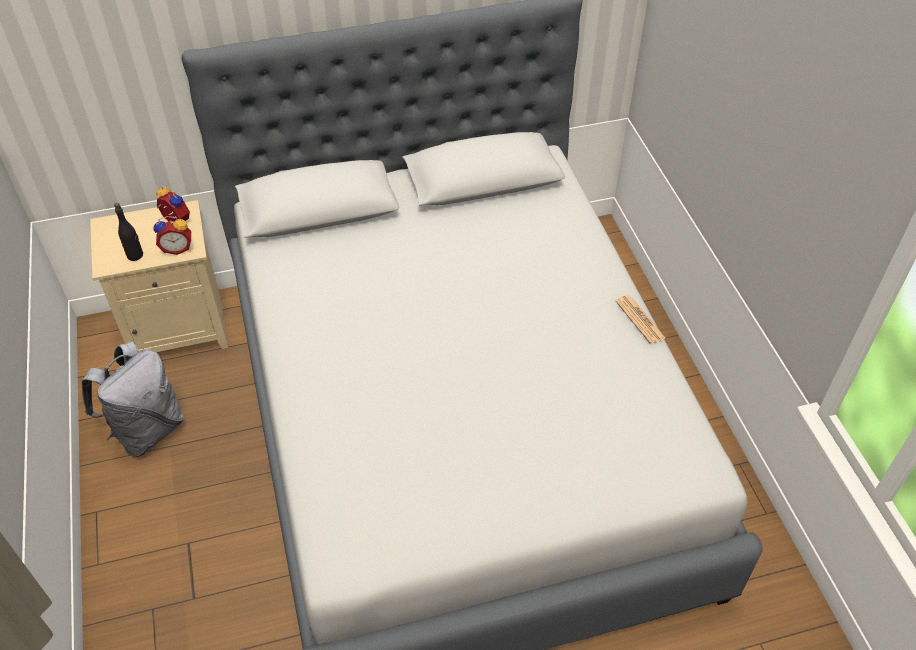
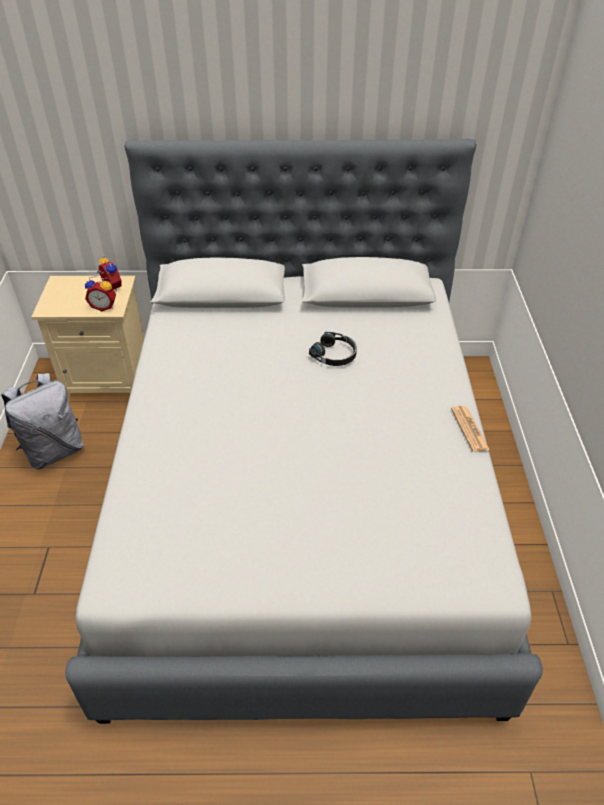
camera: 15 degrees right, 5 degrees down
(135, 255) = (70, 306): black bottle -> none
(474, 262) = (335, 355): none -> black headphones

